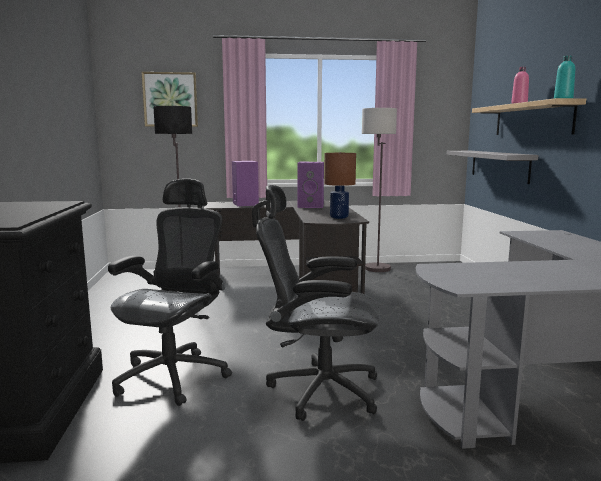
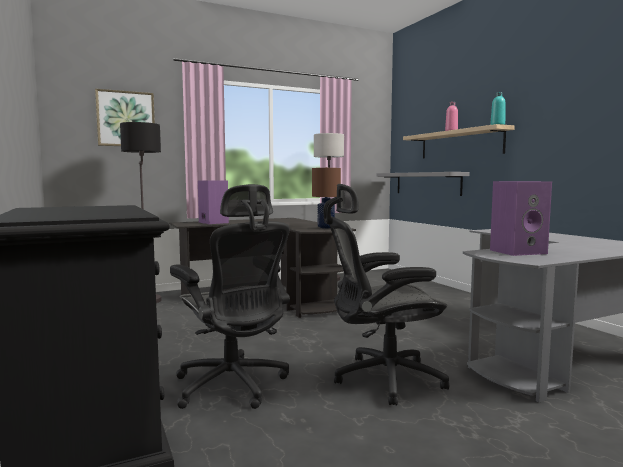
camera: 20 degrees left, 5 degrees down
(175, 374) = (232, 387): office chair -> office chair turned 150 degrees clockwise
(311, 206) = (280, 221): purple speaker -> purple speaker (518, 251)

